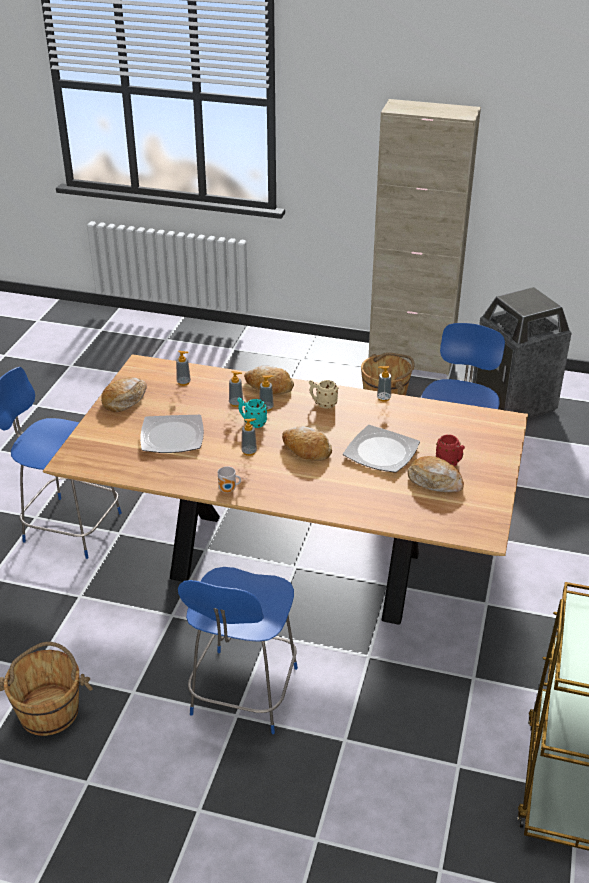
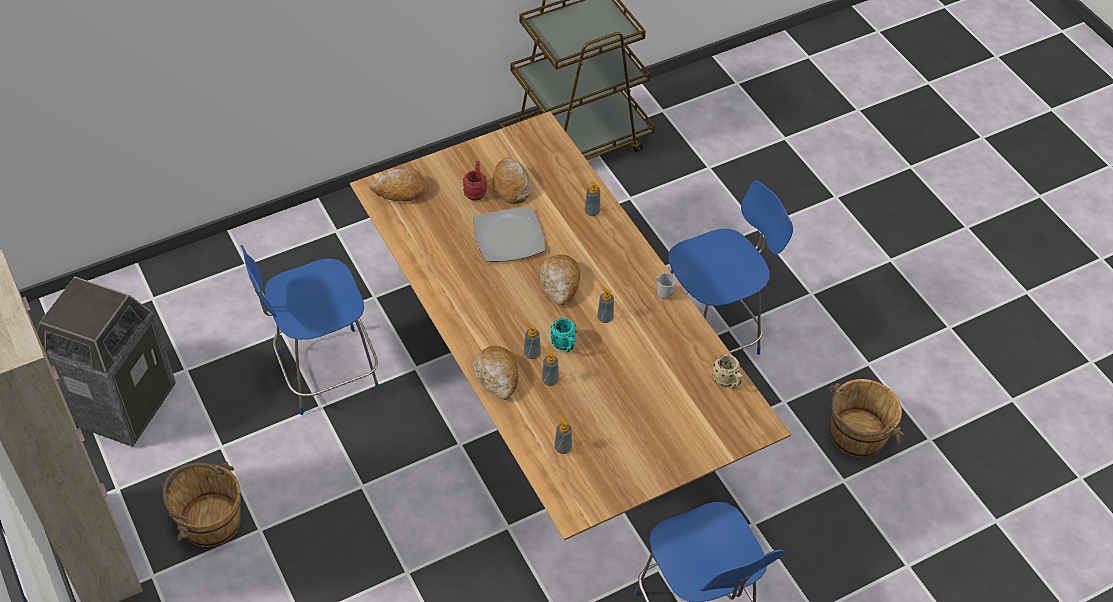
camera: 135 degrees left, 15 degrees up
(124, 400) = (640, 468): bread -> bread (400, 191)
(171, 436) = (647, 386): plate -> none
(323, 404) = (481, 319): beige mug -> beige mug (727, 382)
(383, 398) = (426, 284): soap dispenser -> soap dispenser (592, 211)

